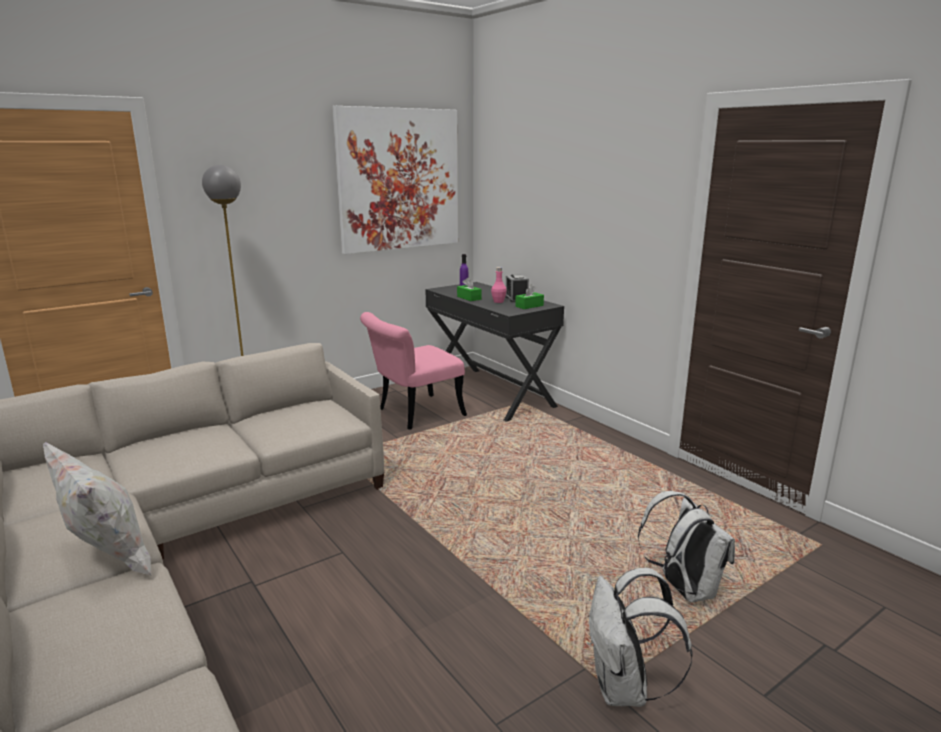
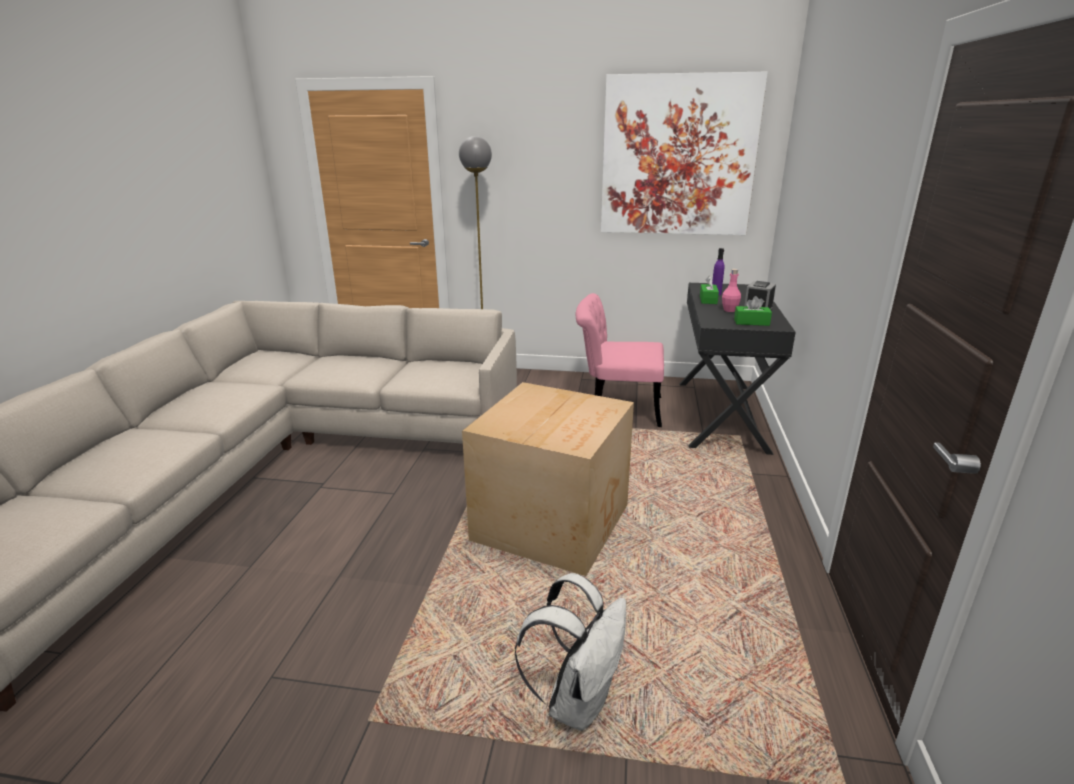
camera: 45 degrees right, 5 degrees up
(108, 560) = (199, 421): white pillow -> none
(503, 506) = (554, 522): none -> cardboard box
(624, 688) = (377, 733): white backpack -> none

